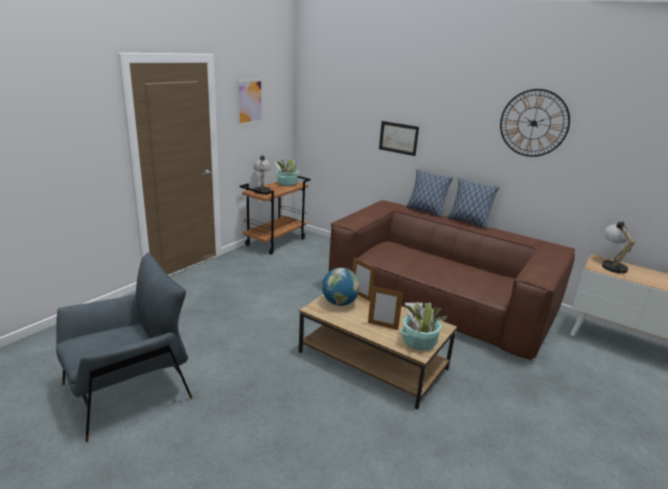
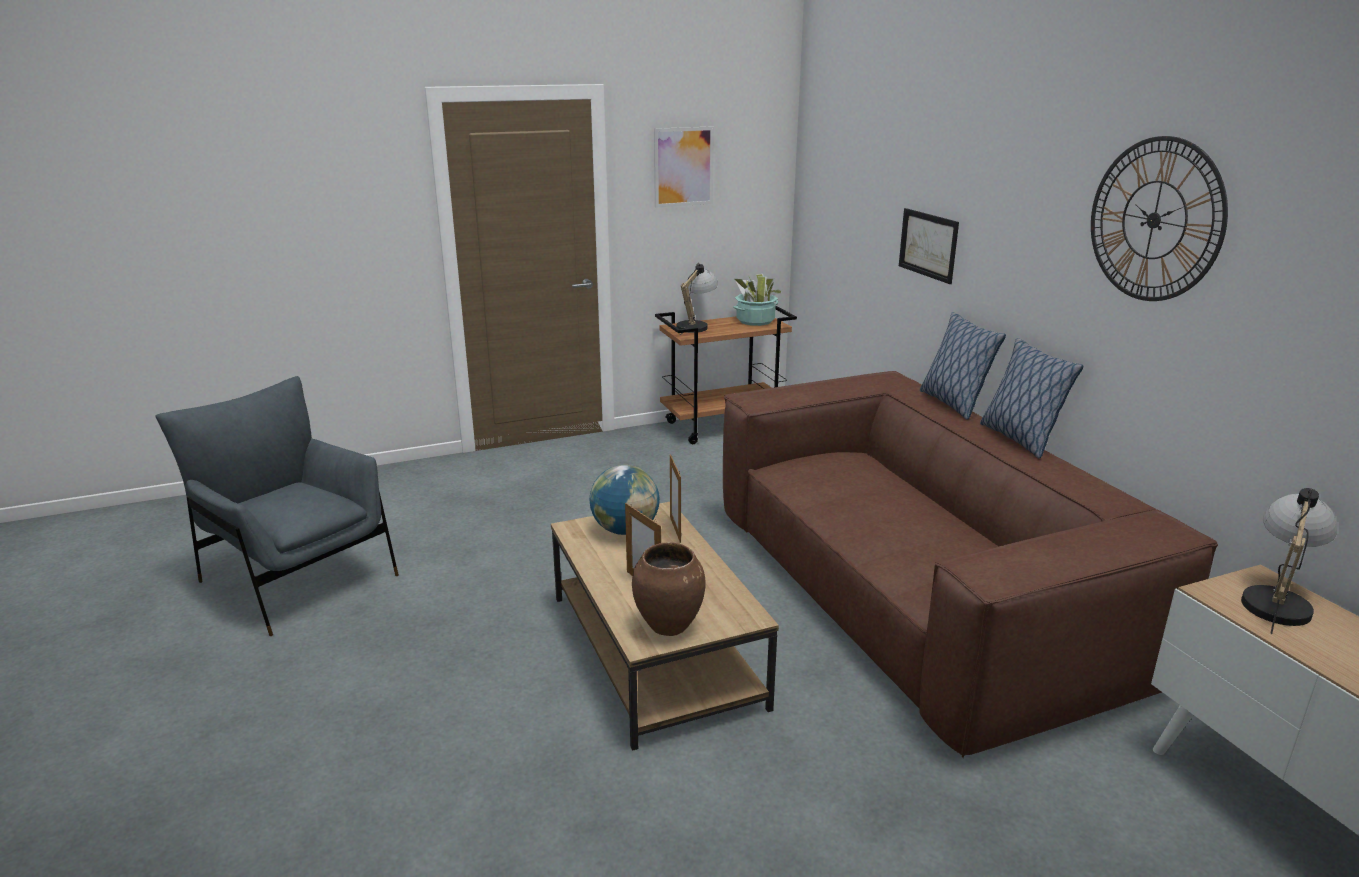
camera: 35 degrees right, 0 degrees up
(129, 391) = (298, 578): grey armchair -> grey armchair turned 135 degrees counterclockwise
(419, 341) = (669, 626): potted plant -> brown vase

